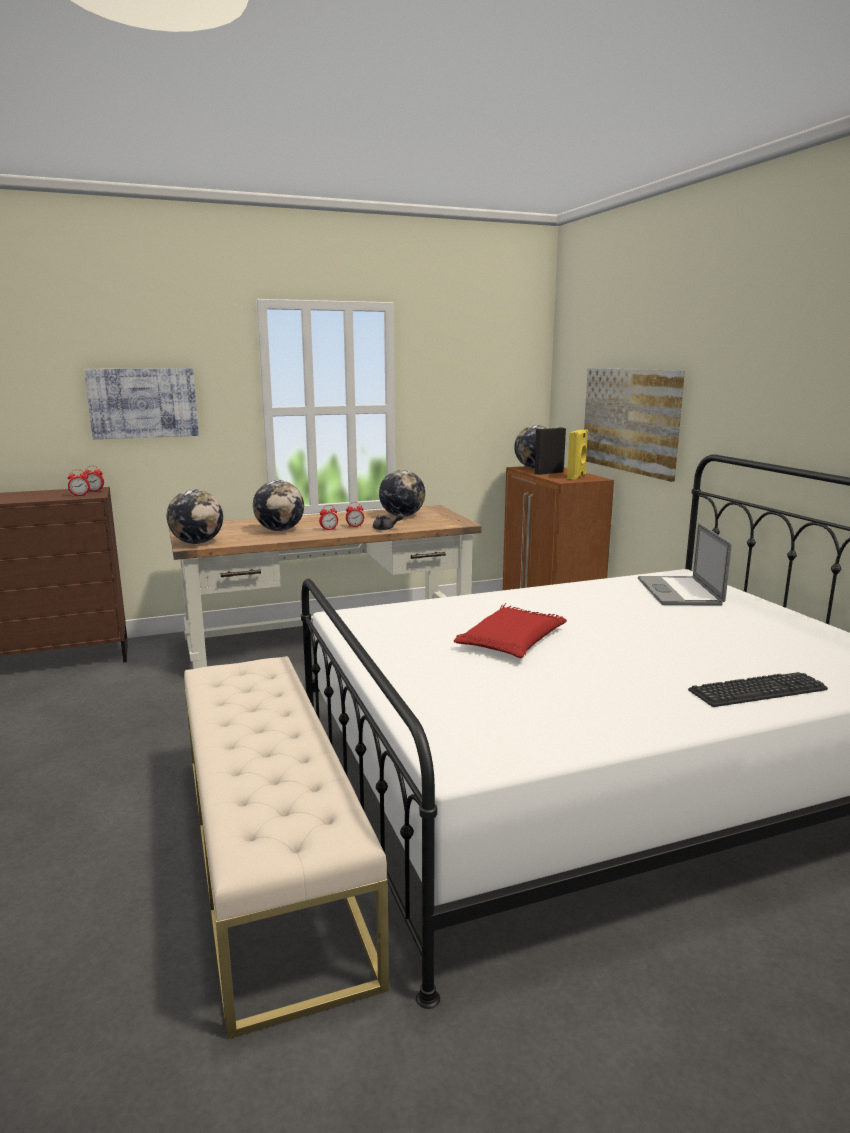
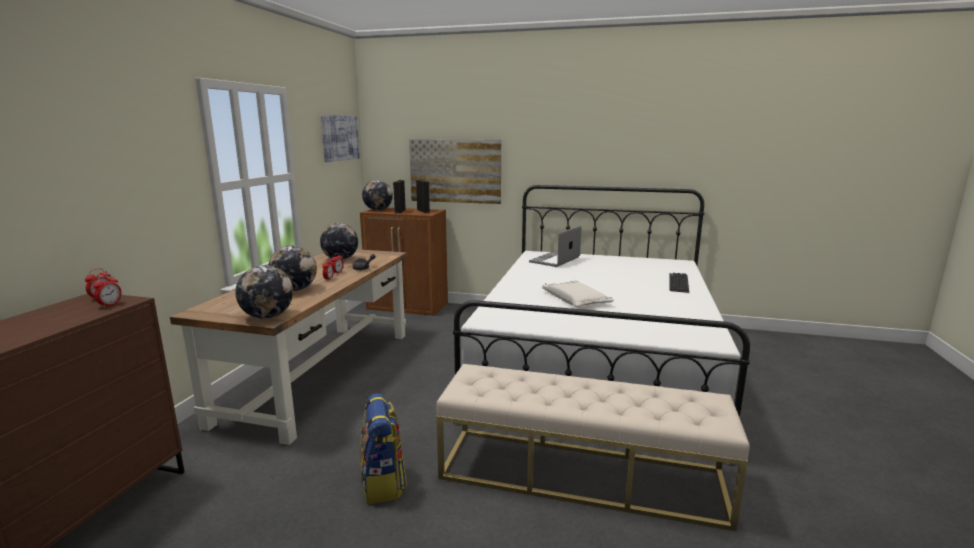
camera: 55 degrees left, 0 degrees up
(143, 403) = (111, 189): picture -> picture (339, 138)
(165, 742) = (383, 483): none -> backpack
(511, 639) = (576, 299): red pillow -> white pillow
(577, 477) = (424, 211): yellow speaker -> black speaker
(679, 591) = (555, 260): laptop -> laptop turned 90 degrees clockwise

